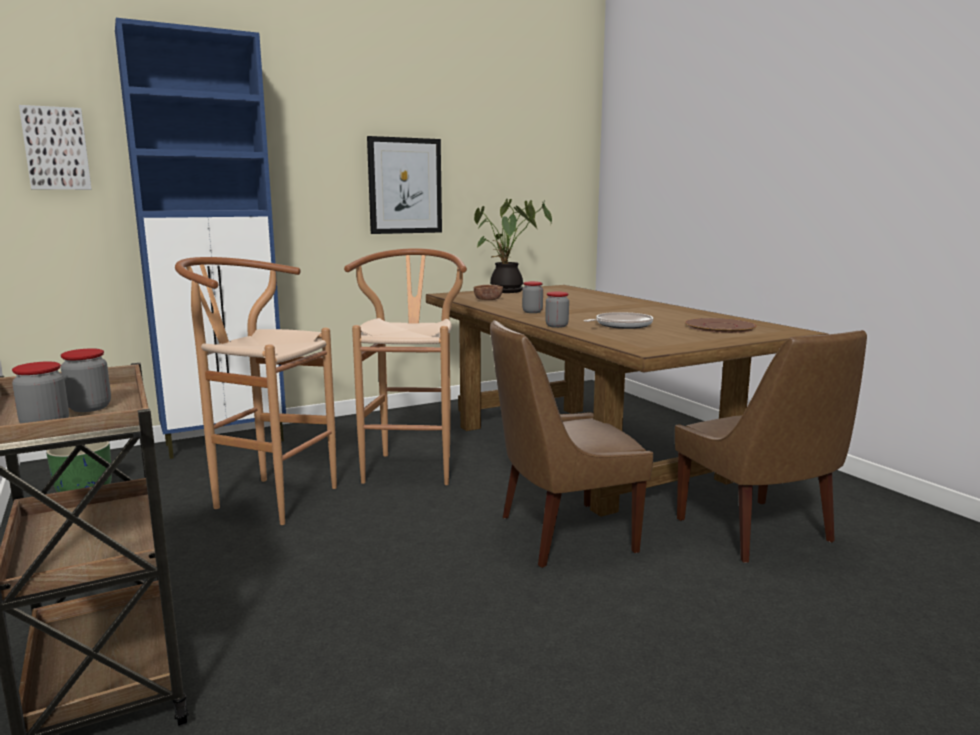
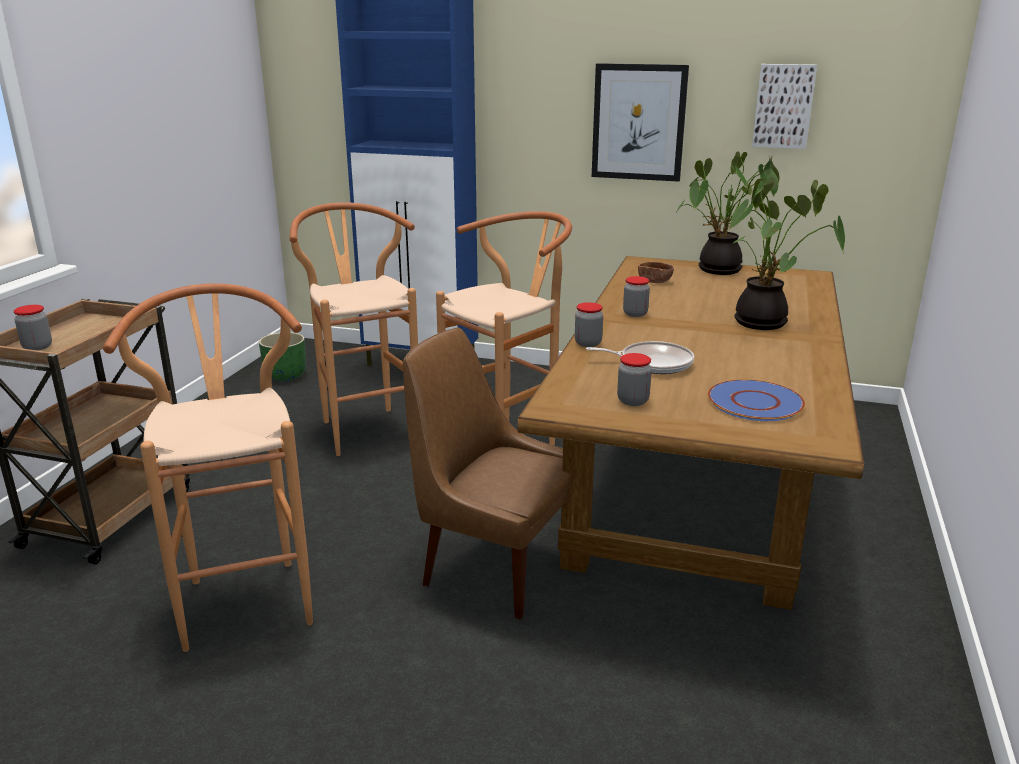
camera: 45 degrees right, 10 degrees up
(56, 148) = (319, 81): picture -> picture (783, 106)
(90, 408) = (82, 338): jar -> jar (633, 401)
(416, 649) = (245, 594): none -> brown stool
(611, 304) = (765, 323): none -> potted plant
(719, 327) = (754, 402): brown plate -> blue plate
(757, 532) = (673, 671): brown chair -> none

